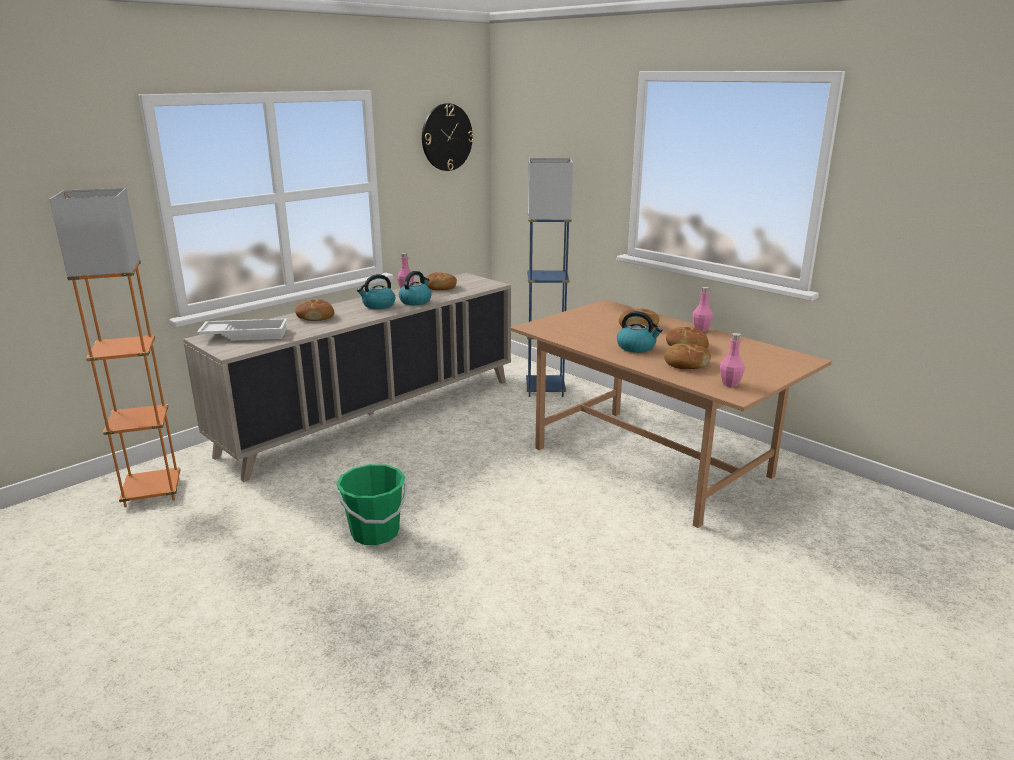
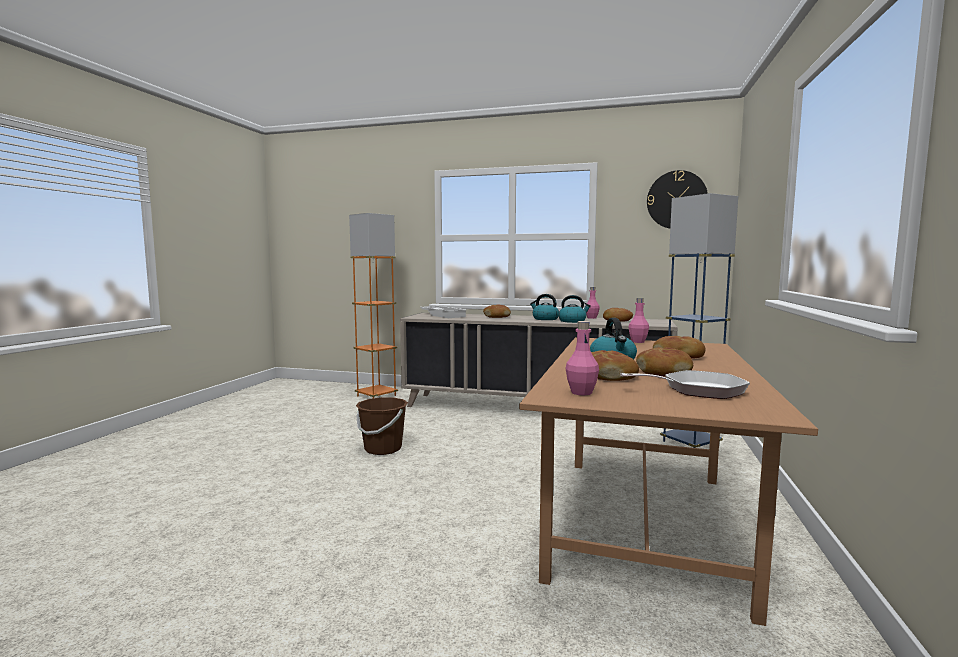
camera: 60 degrees right, 15 degrees down
(375, 533) = (383, 449): green bucket -> brown bucket
(701, 329) = (738, 371): pink bottle -> pink bottle (638, 342)
(744, 356) = (697, 390): none -> frying pan

